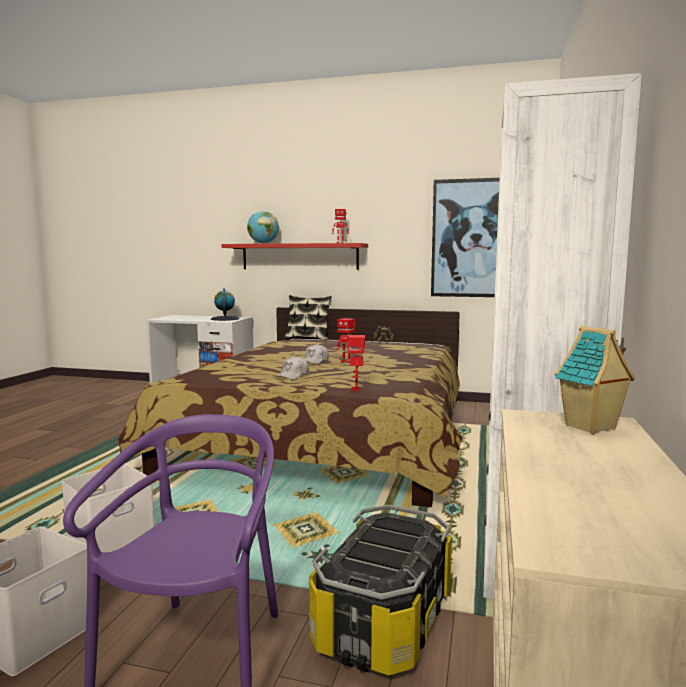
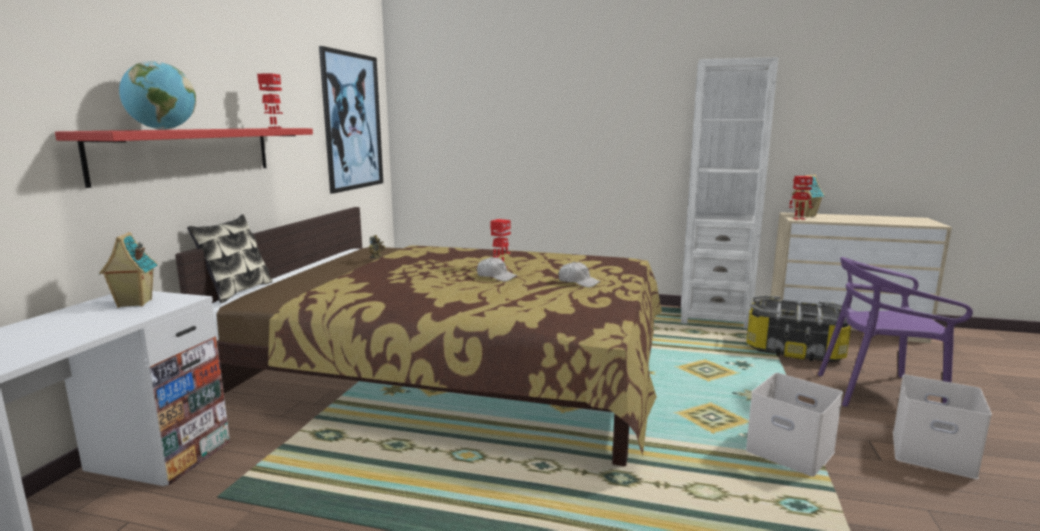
camera: 90 degrees left, 5 degrees up
(225, 319) = (133, 303): globe -> toy house
(356, 389) = (627, 267): toy robot -> toy robot (798, 219)

